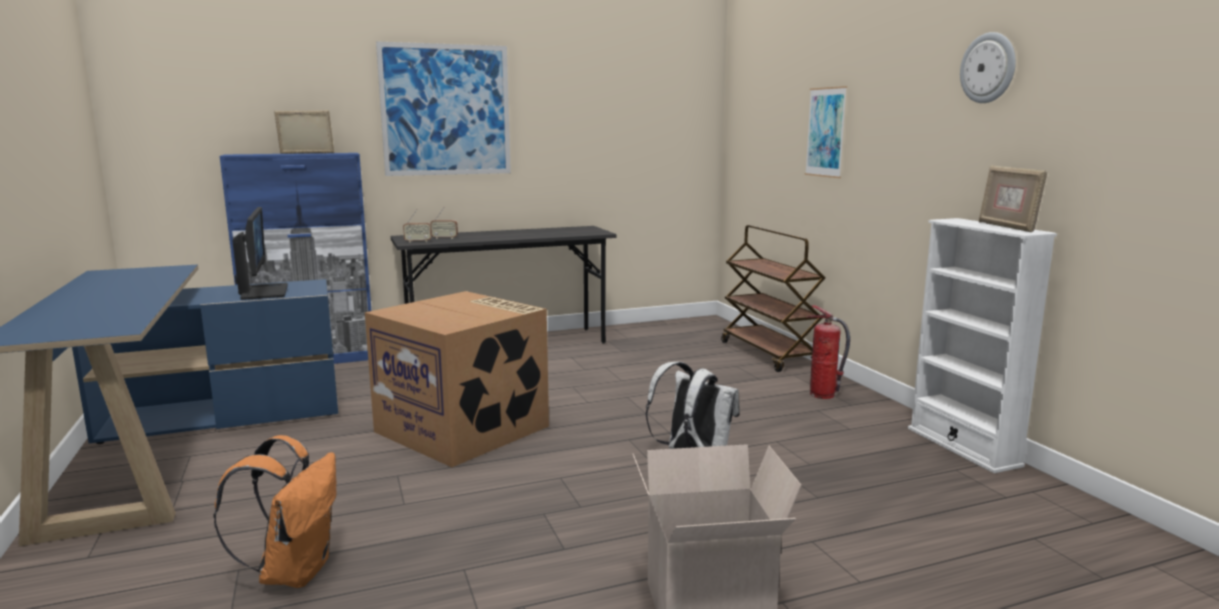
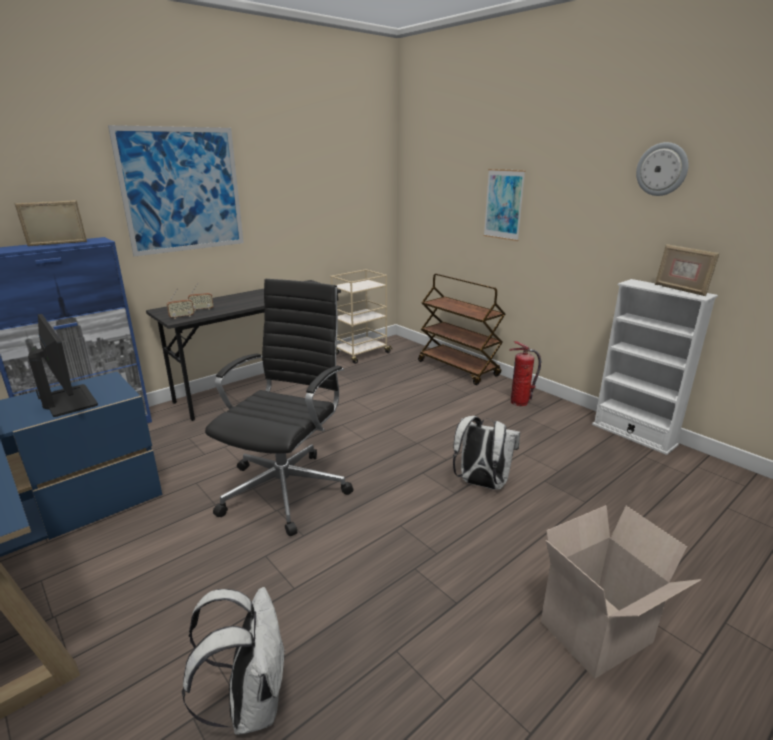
camera: 20 degrees left, 10 degrees up
(294, 571) = (250, 702): orange backpack -> white backpack
(465, 429) = (287, 488): cardboard box -> black office chair
(654, 328) = (361, 354): none -> beige cart

